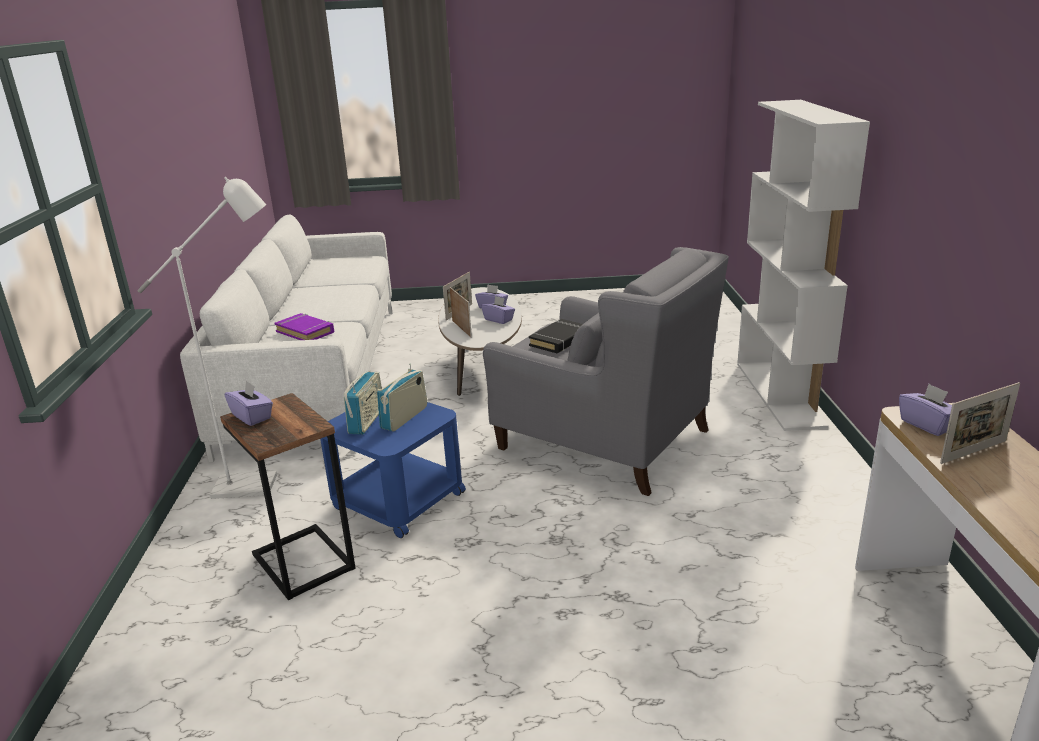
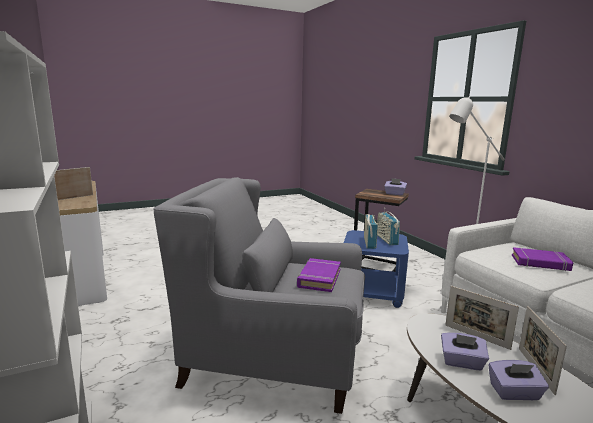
camera: 155 degrees right, 10 degrees down
(560, 340) = (319, 278): black book -> purple book
(927, 425) = (79, 203): purple tissue box -> none

